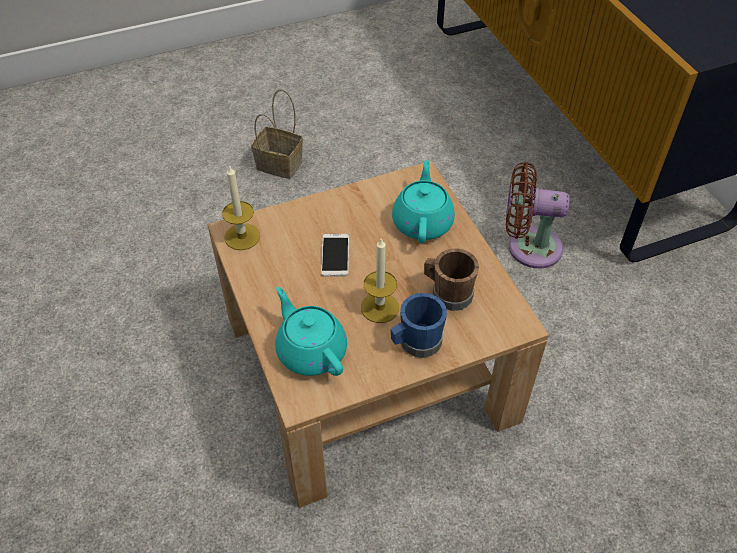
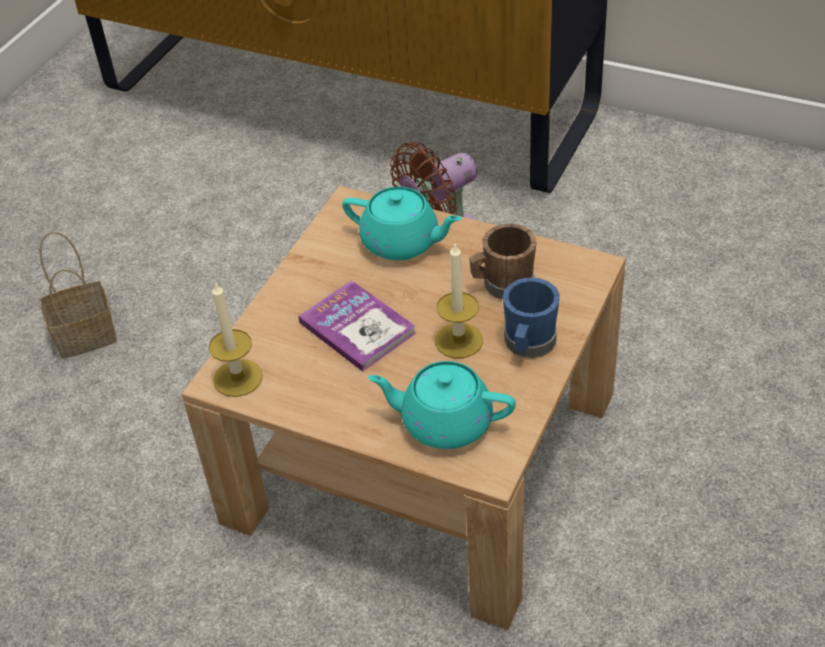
camera: 40 degrees left, 5 degrees down
(335, 255) = (357, 328): phone -> book
(422, 222) = (402, 243): turquoise teapot -> turquoise teapot turned 150 degrees clockwise

